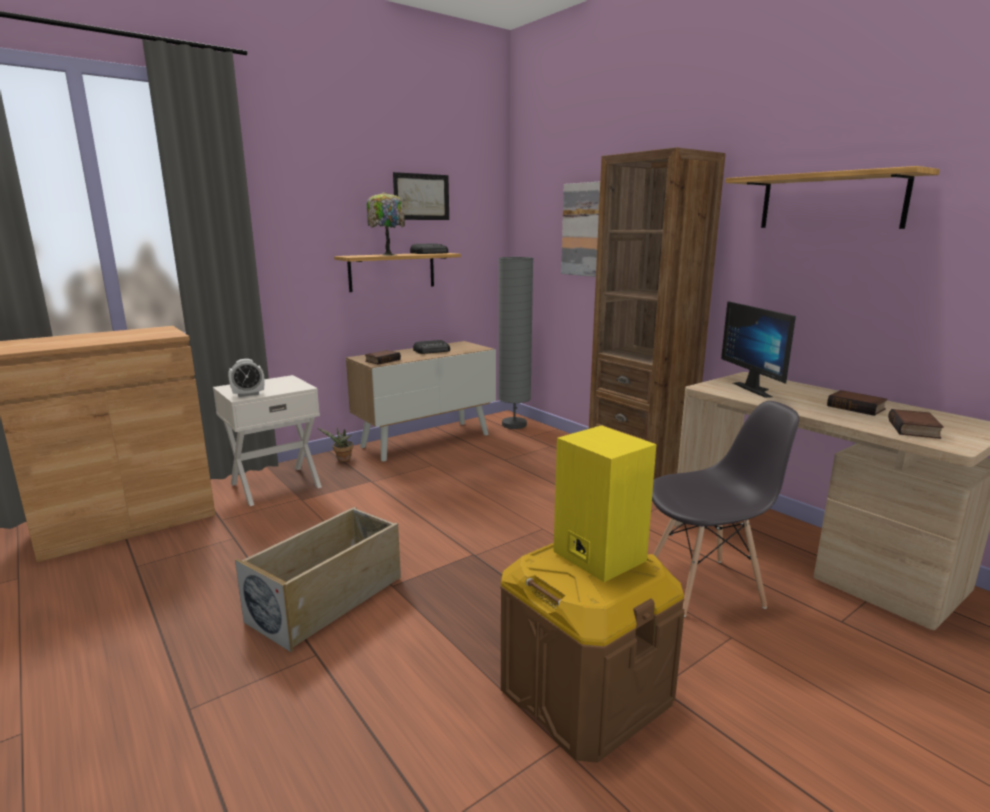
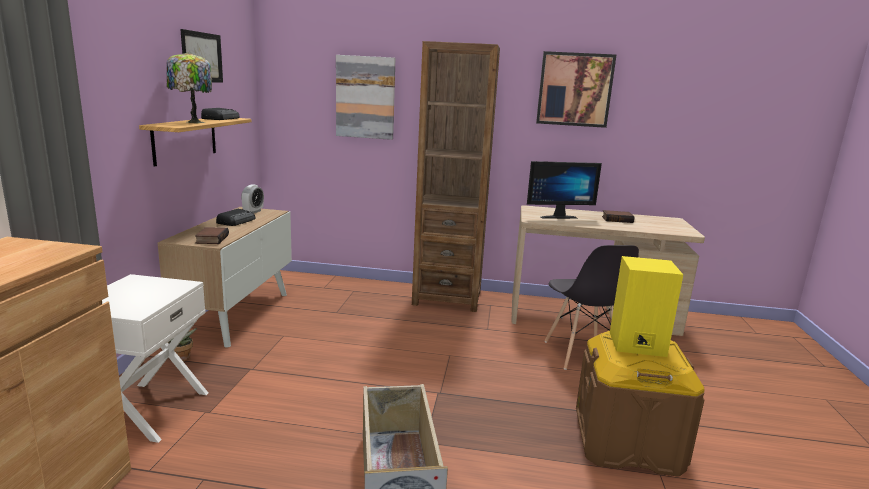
camera: 45 degrees left, 0 degrees up
(248, 394) = (138, 307): alarm clock -> alarm clock (253, 212)
(514, 425) = (294, 280): grey floor lamp -> none
(705, 587) = (581, 354): grey chair -> grey chair turned 135 degrees clockwise
(757, 389) = (557, 216): monitor -> monitor turned 45 degrees counterclockwise
(831, 201) = (574, 89): shelf -> picture
(915, 429) = (661, 227): book -> none

